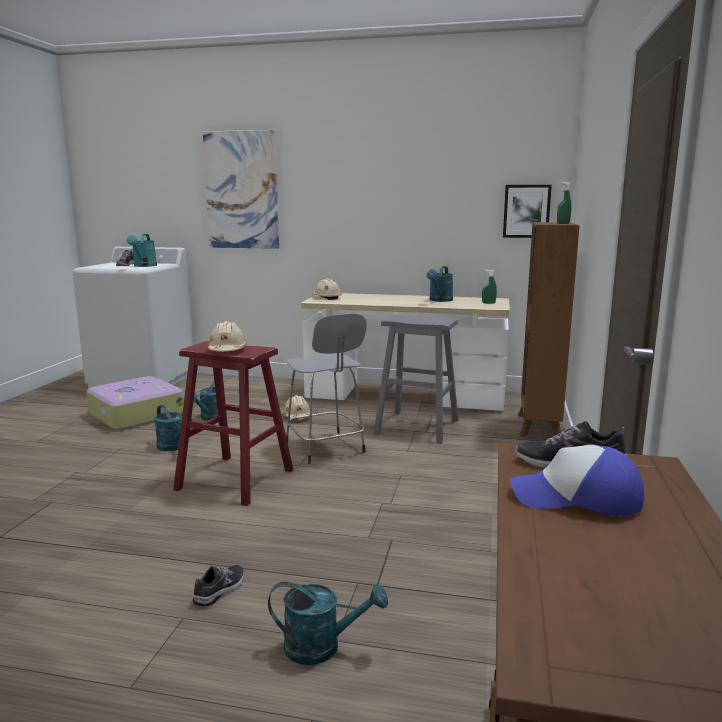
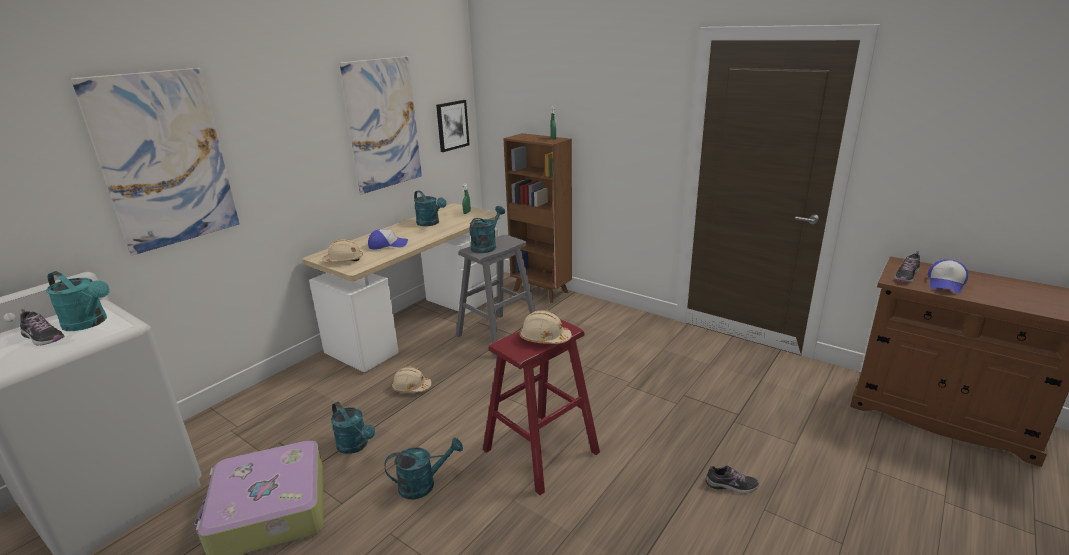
camera: 65 degrees left, 10 degrees up
(220, 590) = (731, 485): shoe -> shoe turned 135 degrees clockwise
(322, 647) = (802, 450): turquoise watering can -> turquoise watering can (486, 246)
(326, 448) = (507, 388): grey stool -> none
(371, 300) = (387, 245): none -> cap
(430, 195) = (383, 124): none -> picture

